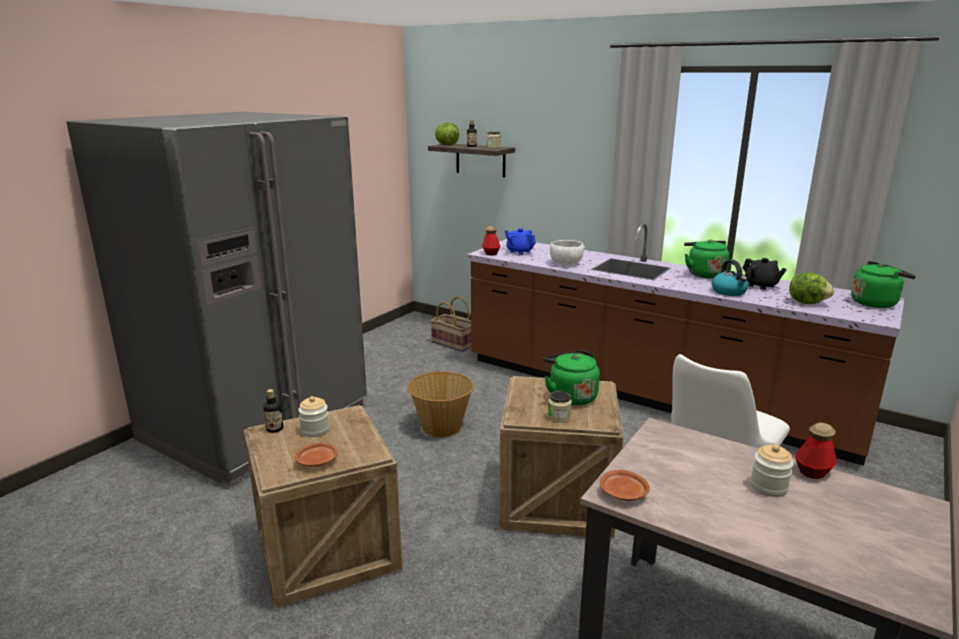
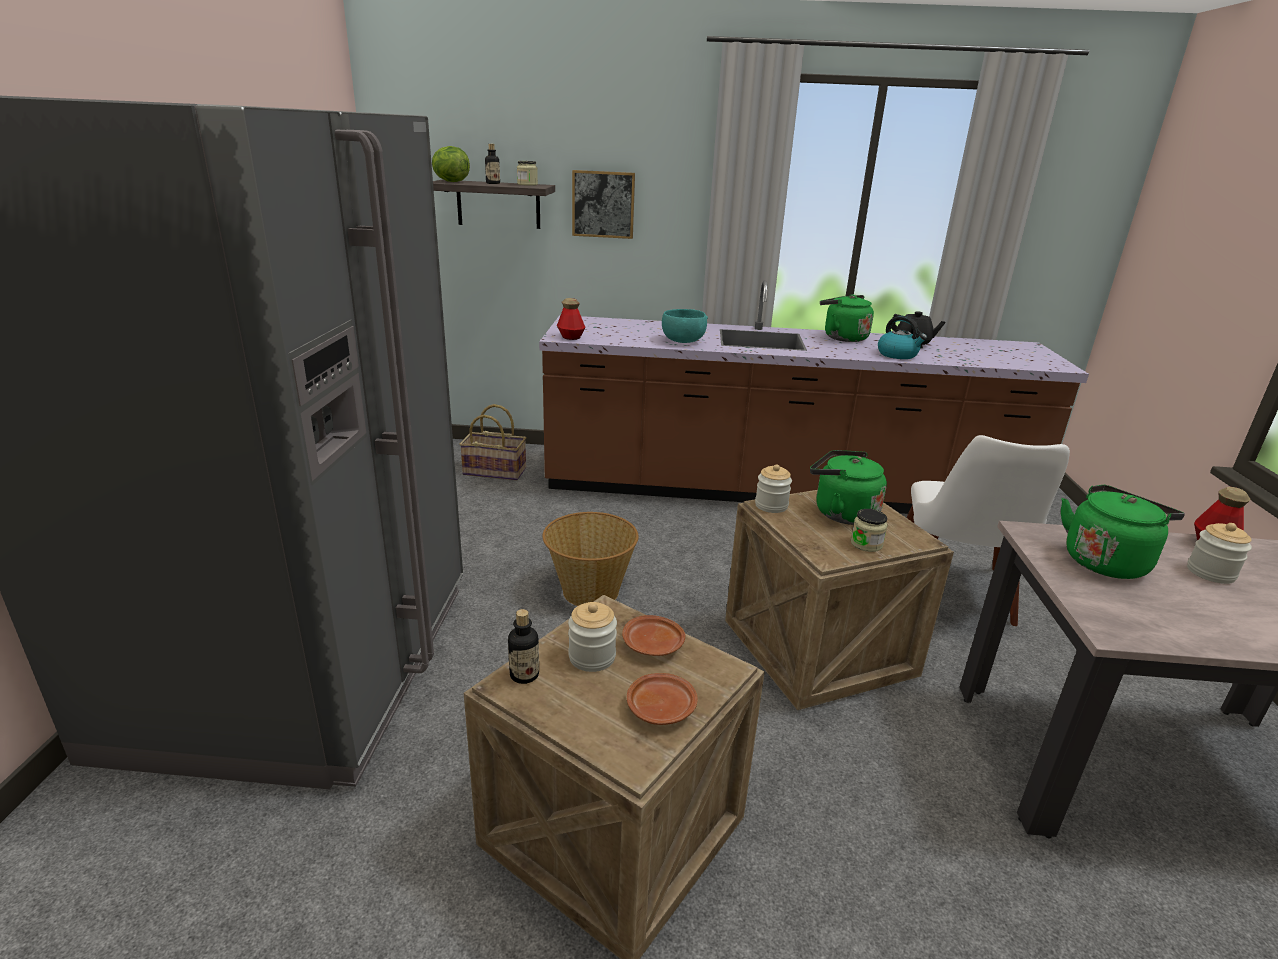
camera: 30 degrees left, 5 degrees up
(519, 251) = (603, 331): blue teapot -> none
(527, 382) = (771, 505): none -> jar
(545, 161) = (603, 204): none -> picture
(566, 264) = (683, 341): white bowl -> turquoise bowl
(623, 493) = (1123, 626): brown plate -> brown plate (653, 645)
(807, 302) = (979, 357): lettuce -> none
(875, 303) = (1028, 350): green kettle -> green kettle (1106, 561)

